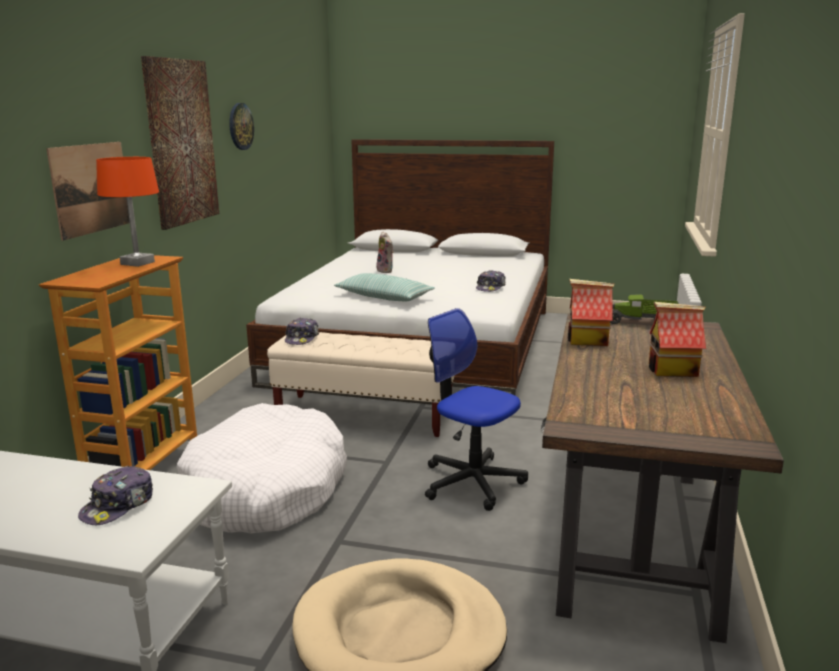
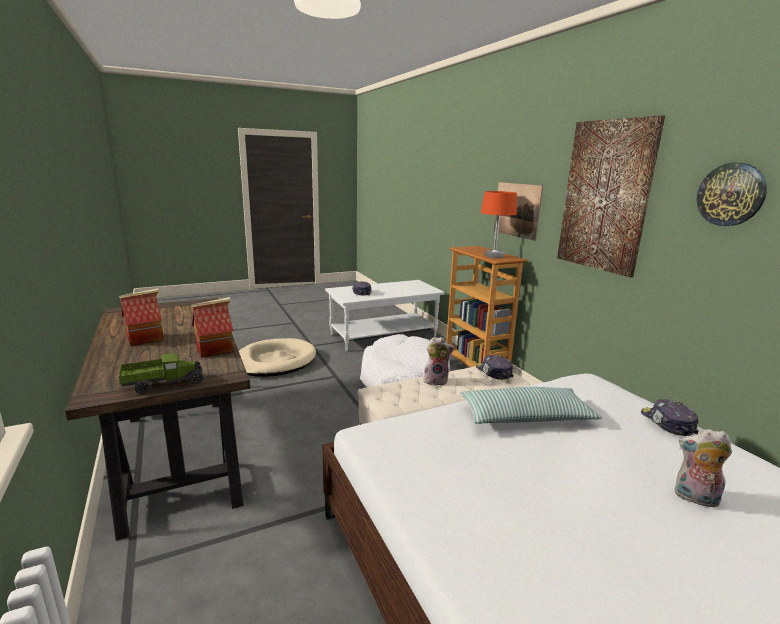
camera: 140 degrees right, 0 degrees up
(364, 347) = (436, 381): none -> plush toy
(472, 482) = (300, 425): office chair -> none
(490, 288) = (458, 506): cap -> cap (667, 423)

